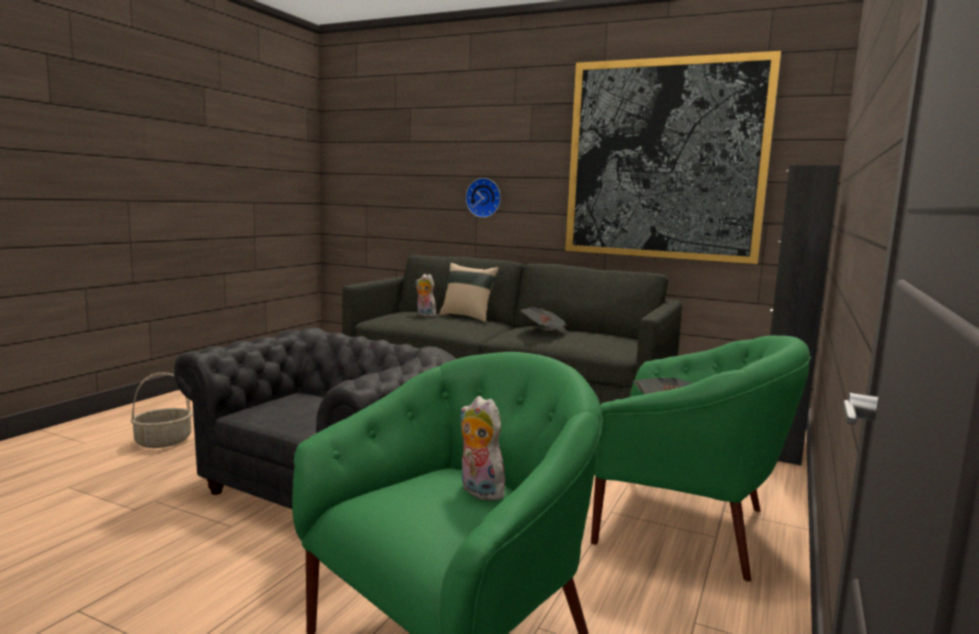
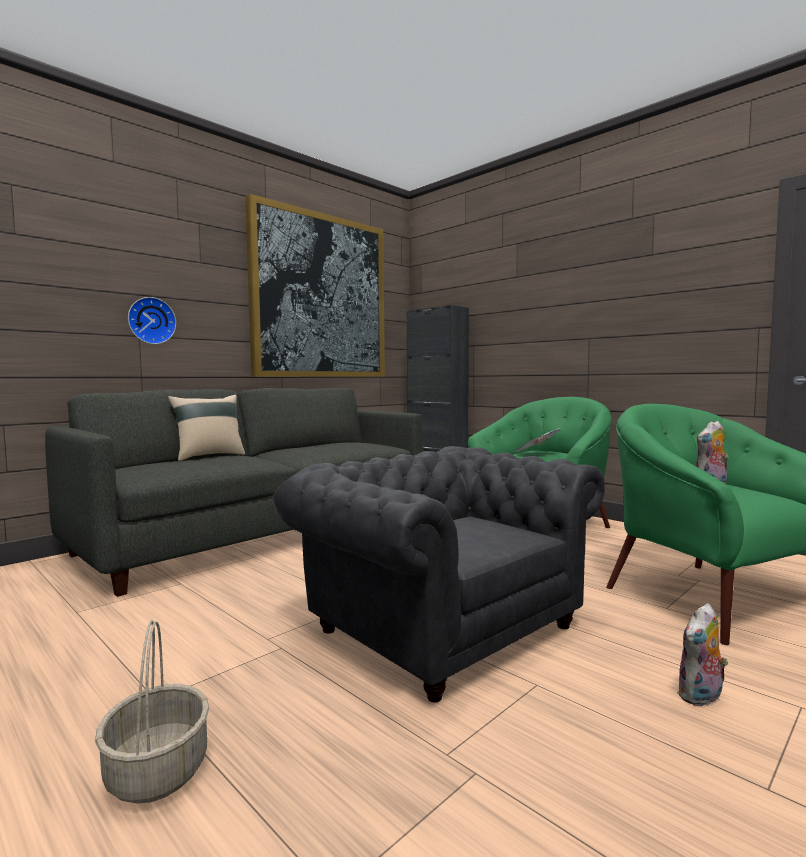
camera: 70 degrees left, 5 degrees down
(424, 315) = (175, 463): plush toy -> plush toy (701, 697)
(545, 332) = (318, 447): newspaper -> none

